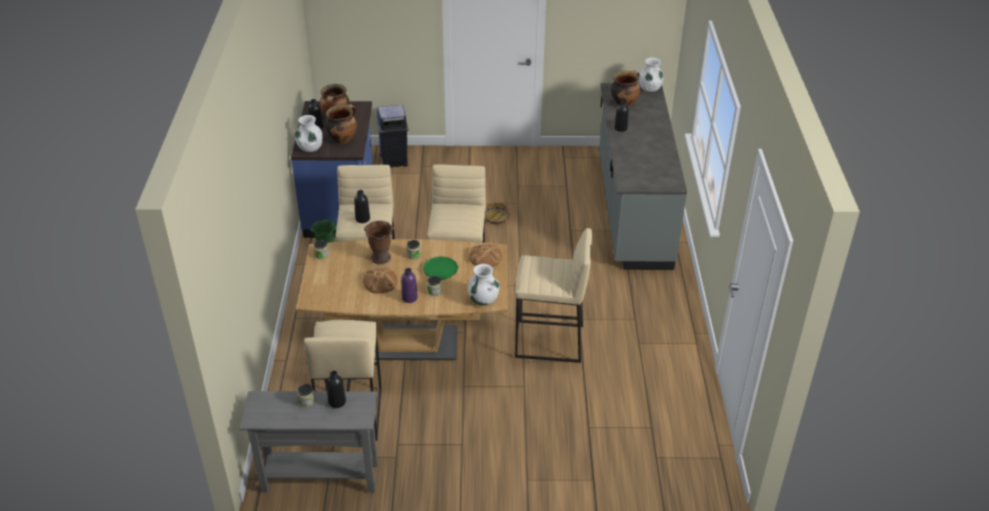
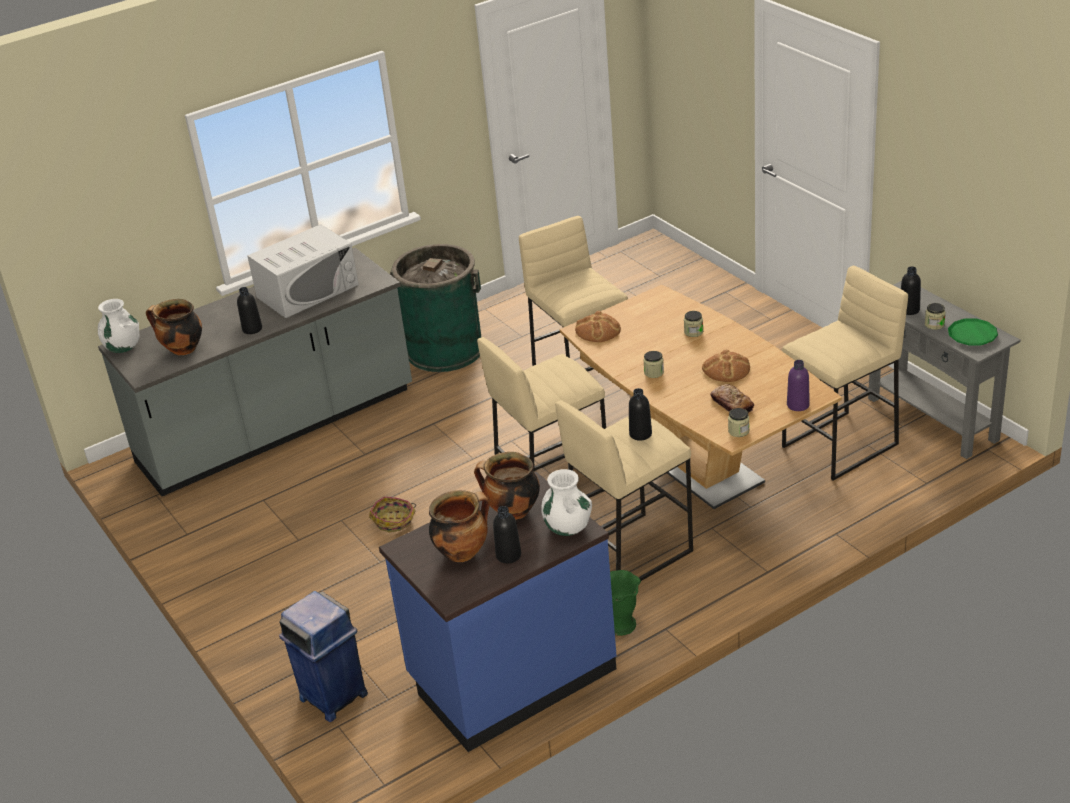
camera: 120 degrees left, 5 degrees down
(346, 265) = (732, 404): none -> bread
(381, 257) = (687, 390): brown vase -> none
(409, 298) = (724, 340): purple bottle -> purple bottle (798, 405)
(440, 270) = (656, 344): green plate -> green plate (972, 335)
(483, 299) = (666, 301): white vase -> none
(645, 157) = (308, 291): none -> white microwave
(656, 303) = (445, 350): none -> green trash can

